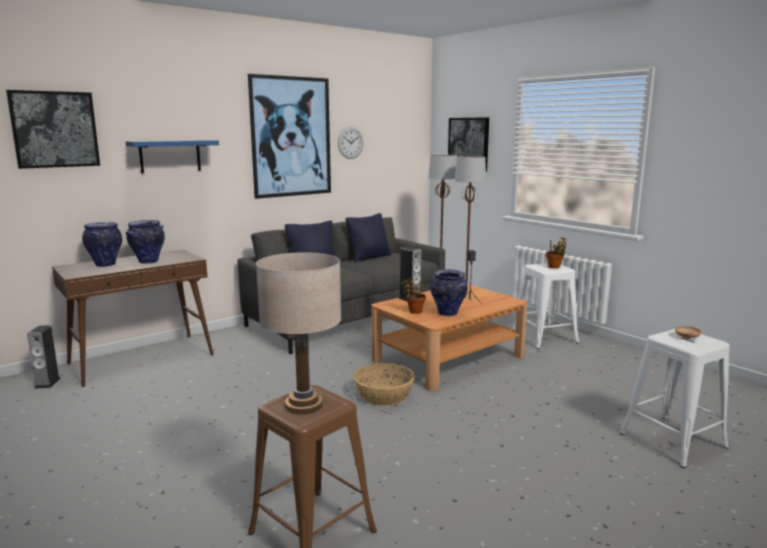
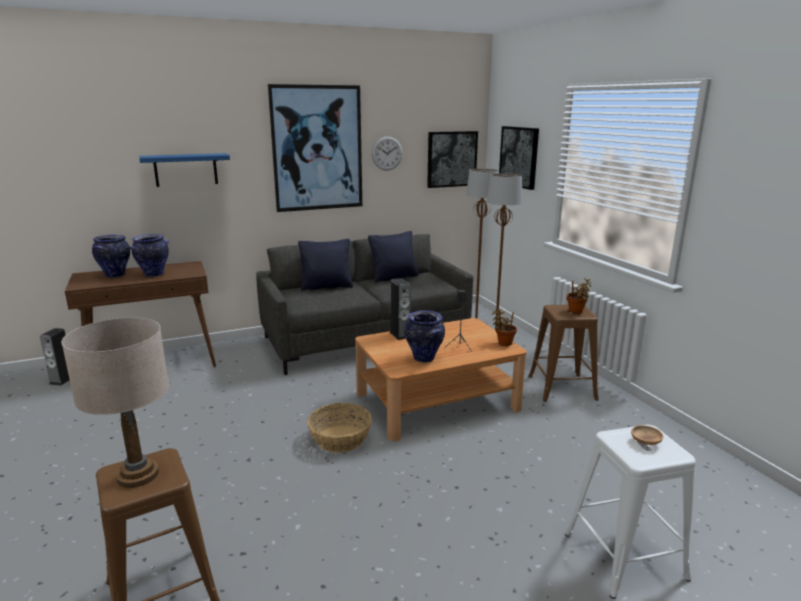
camera: 15 degrees right, 5 degrees up
(55, 129) = (70, 146): picture -> picture (451, 159)
(414, 311) = (390, 351): potted plant -> potted plant (503, 343)
(544, 337) = (562, 387): white stool -> brown stool

